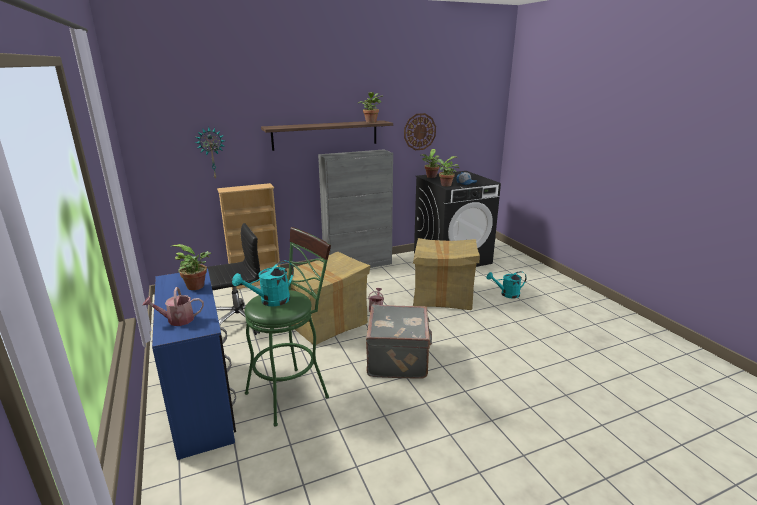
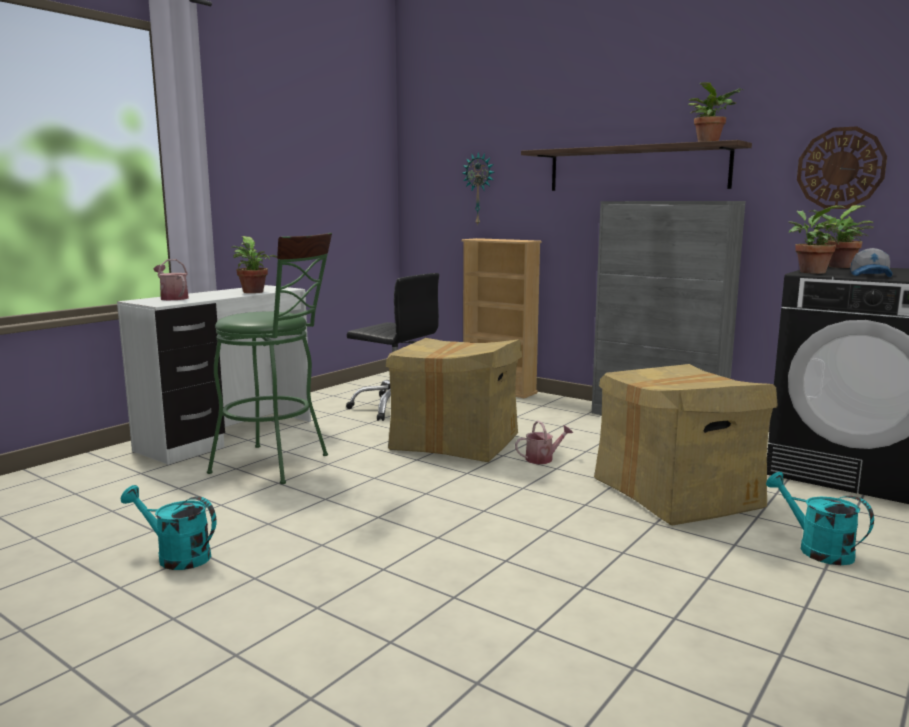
camera: 60 degrees right, 10 degrees down
(204, 402) = (228, 436): blue desk -> white desk
(270, 301) = (255, 313): turquoise watering can -> turquoise watering can (176, 556)
(399, 359) = (420, 503): grey suitcase -> none

